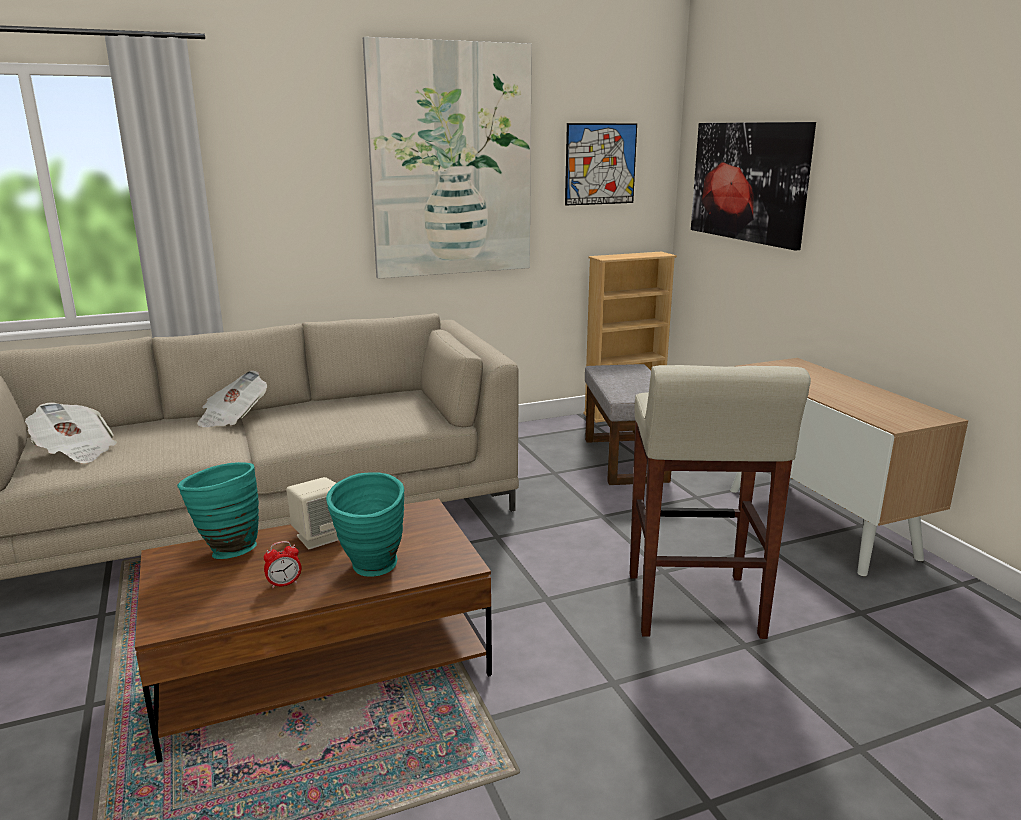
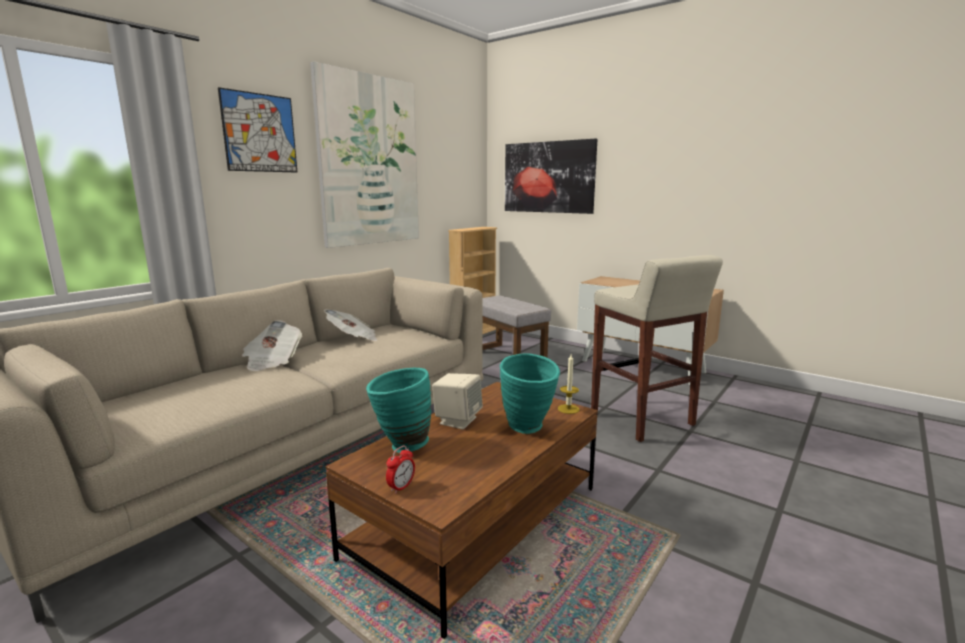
camera: 30 degrees left, 5 degrees down
(75, 451) = (155, 409): newspaper -> newspaper (353, 338)
(284, 584) = (484, 453): alarm clock -> alarm clock (401, 487)
(457, 559) = (568, 409): none -> candle
(600, 164) = (450, 169): picture -> picture (260, 133)

